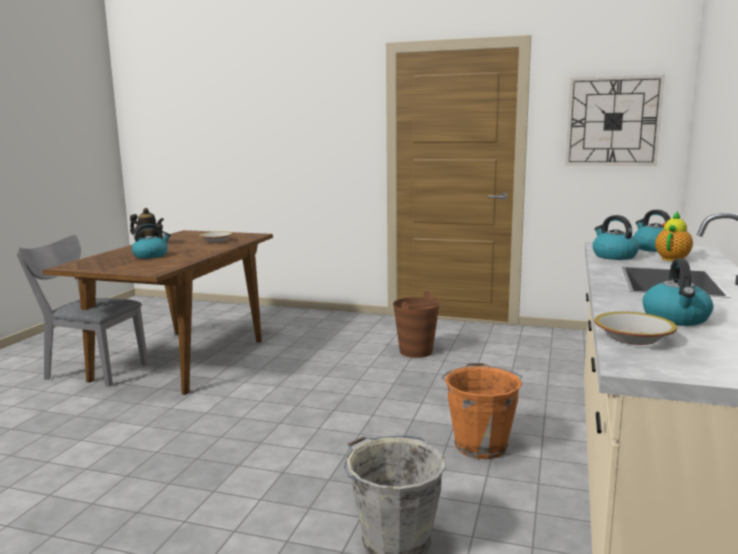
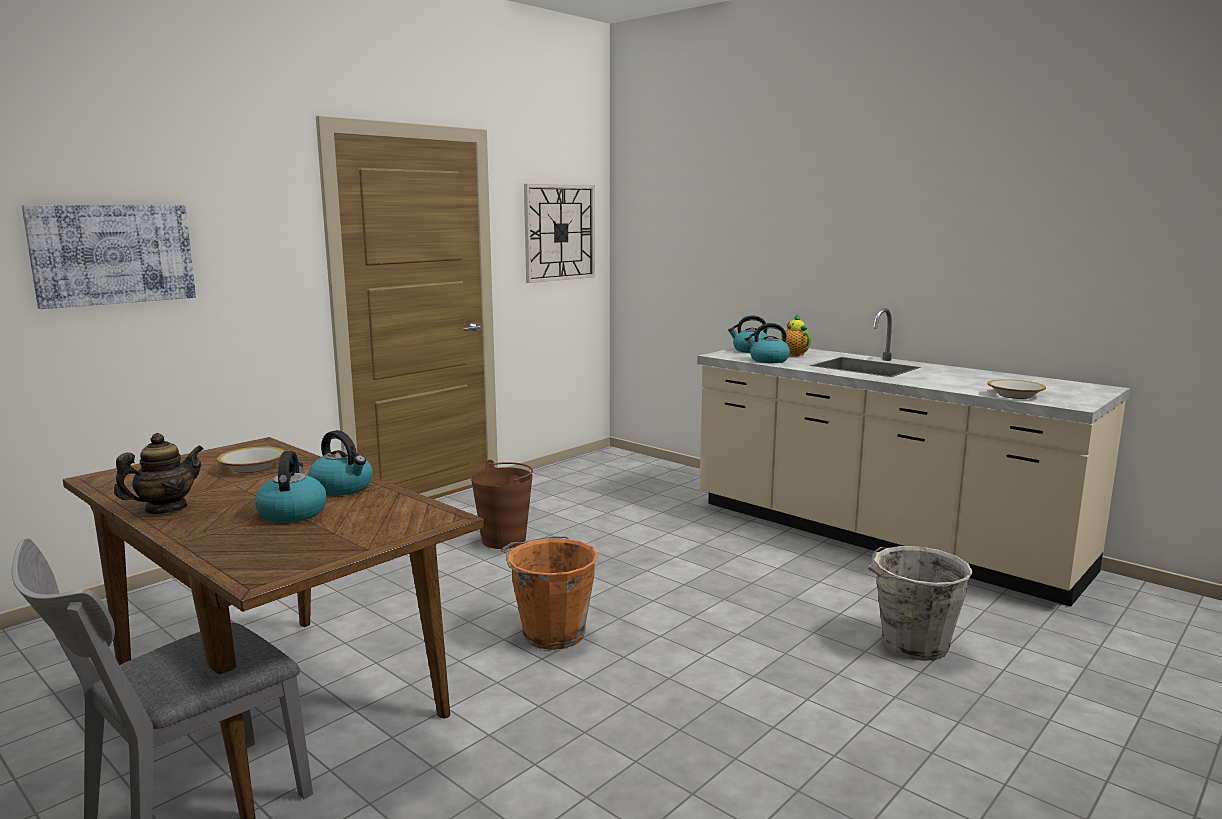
camera: 65 degrees left, 0 degrees up
(270, 130) = (113, 254): none -> picture
(480, 445) = (762, 569): orange bucket -> orange bucket (551, 633)
(676, 319) = (971, 382): kettle -> kettle (343, 488)

